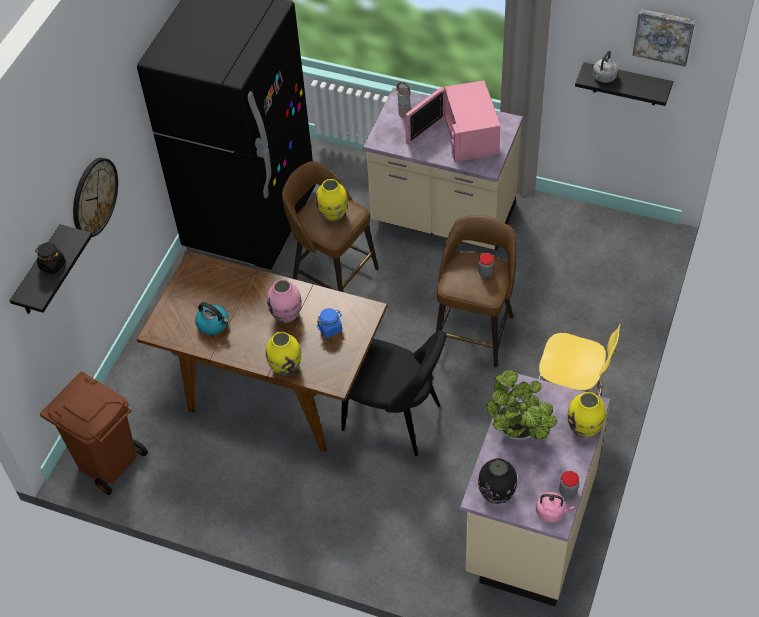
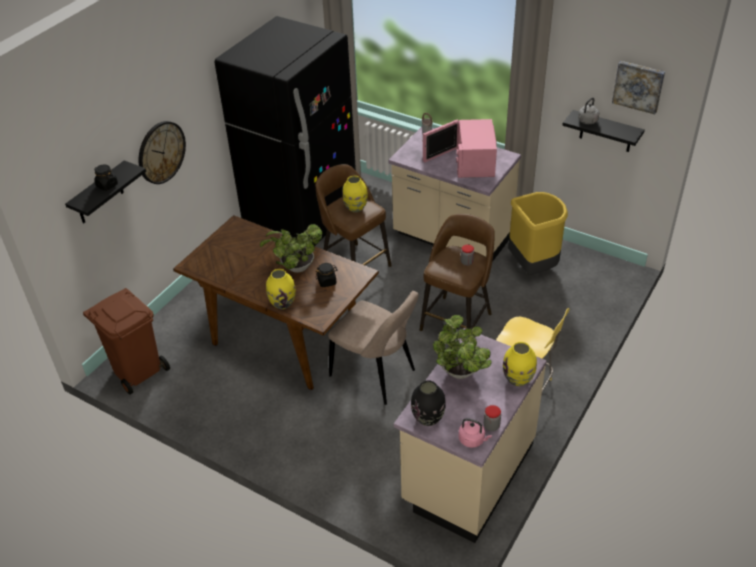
camera: 10 degrees right, 10 degrees down
(213, 324) = (236, 266): kettle -> none
(287, 315) = (295, 267): pink vase -> potted plant
(330, 328) = (327, 281): blue jar -> black jar
(396, 419) = (376, 375): black chair -> beige chair
(549, 244) = (533, 267): none -> yellow trash can

